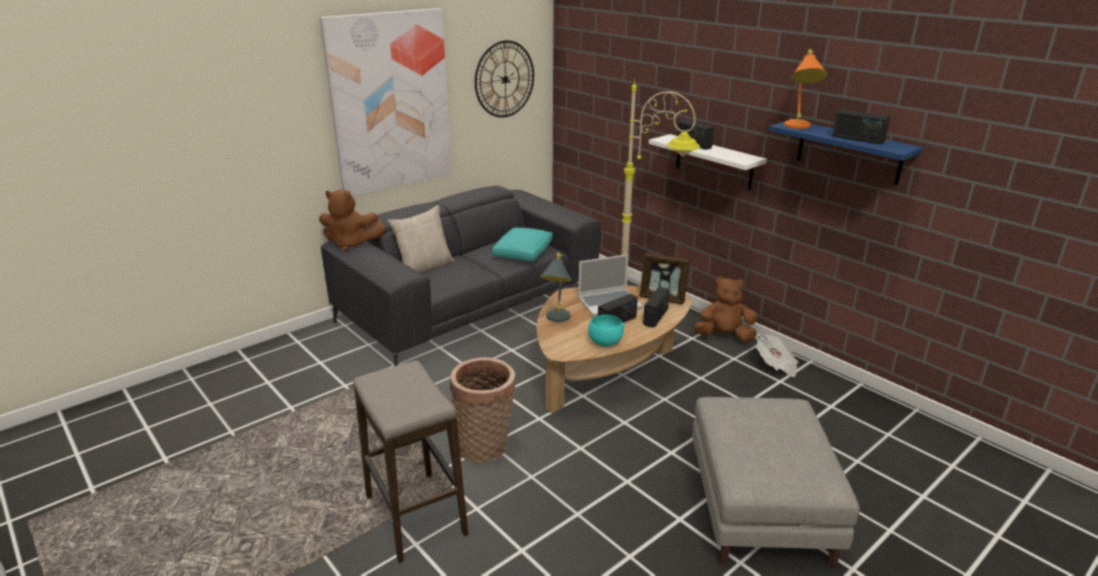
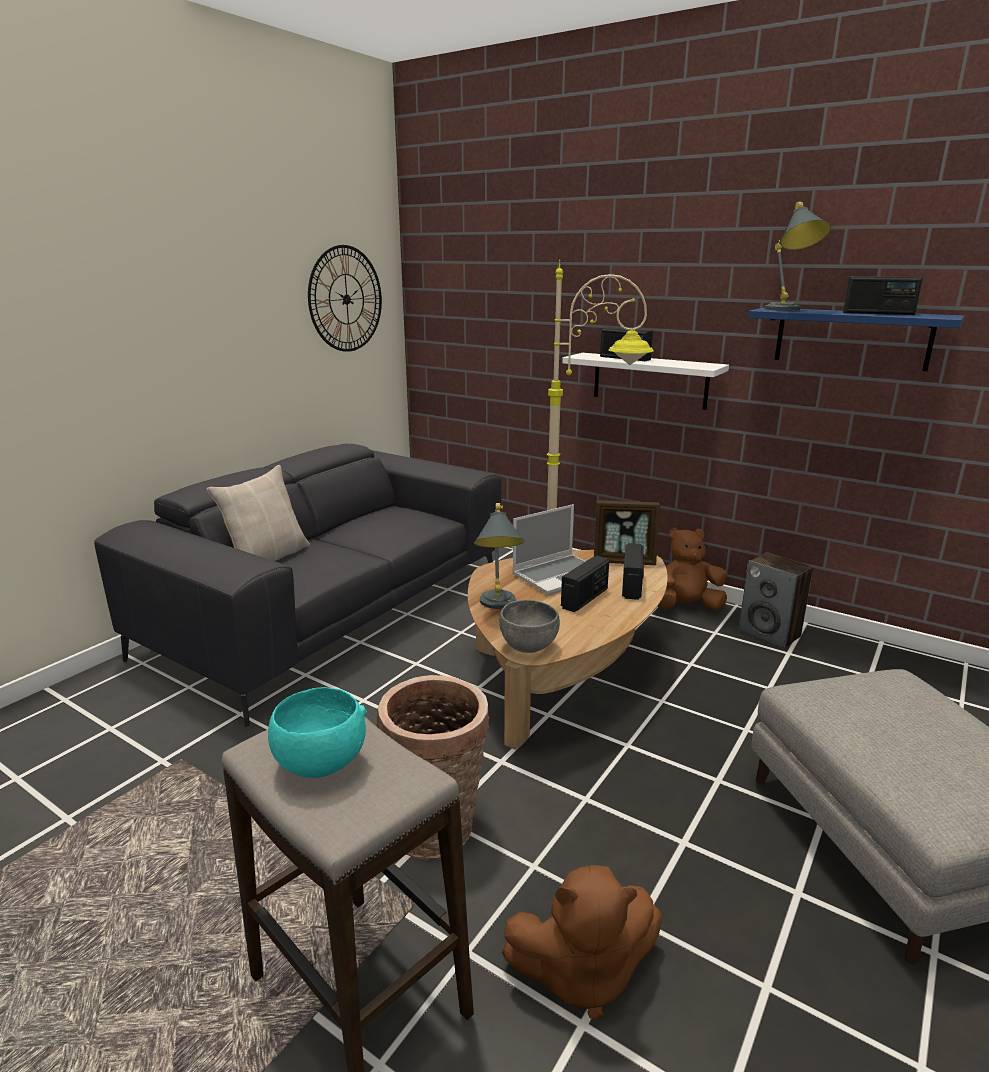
camera: 15 degrees left, 5 degrees down
(351, 244) = (148, 532): brown plush toy -> brown plush toy (581, 973)
(390, 102) = (191, 318): picture -> none
(523, 252) = (405, 525): turquoise pillow -> none
(560, 349) = (527, 647): none -> grey bowl
(604, 342) = (585, 628): turquoise bowl -> turquoise bowl (319, 763)
(775, 365) = (770, 634): newspaper -> speaker
(798, 128) = (788, 310): orange table lamp -> grey table lamp

